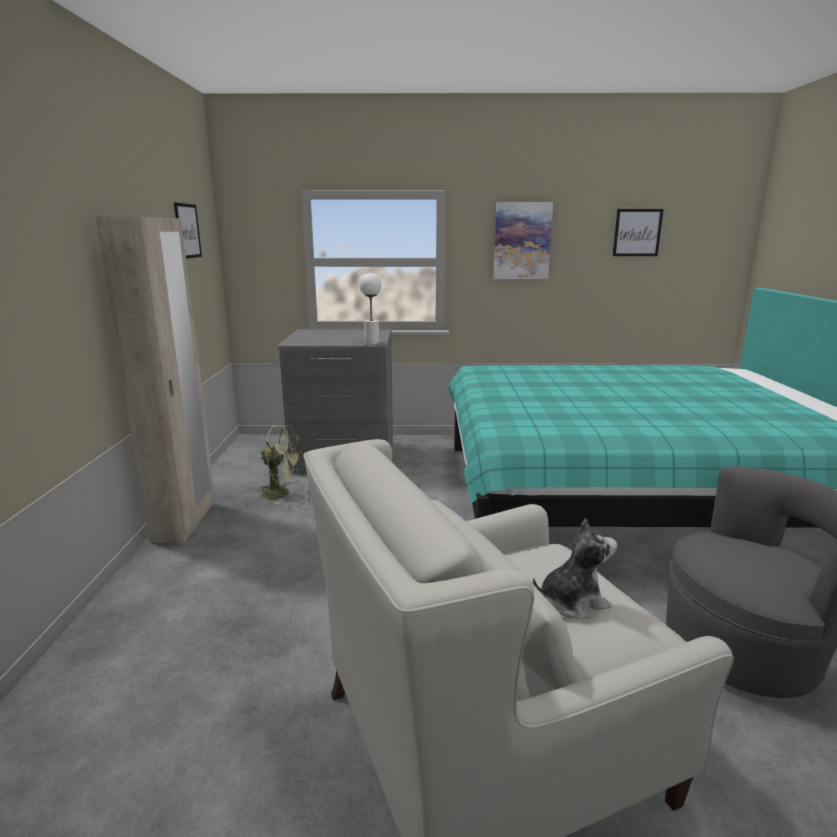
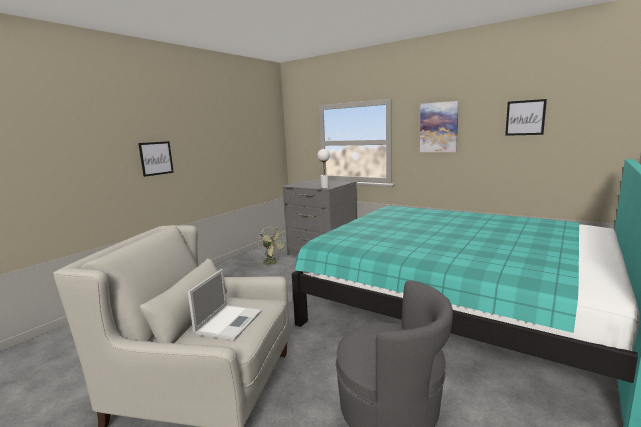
camera: 35 degrees right, 5 degrees down
(185, 522) = (222, 266): beige wardrobe -> none
(187, 231) = (255, 129): picture -> picture (156, 158)
(572, 602) = (229, 321): plush toy -> laptop

